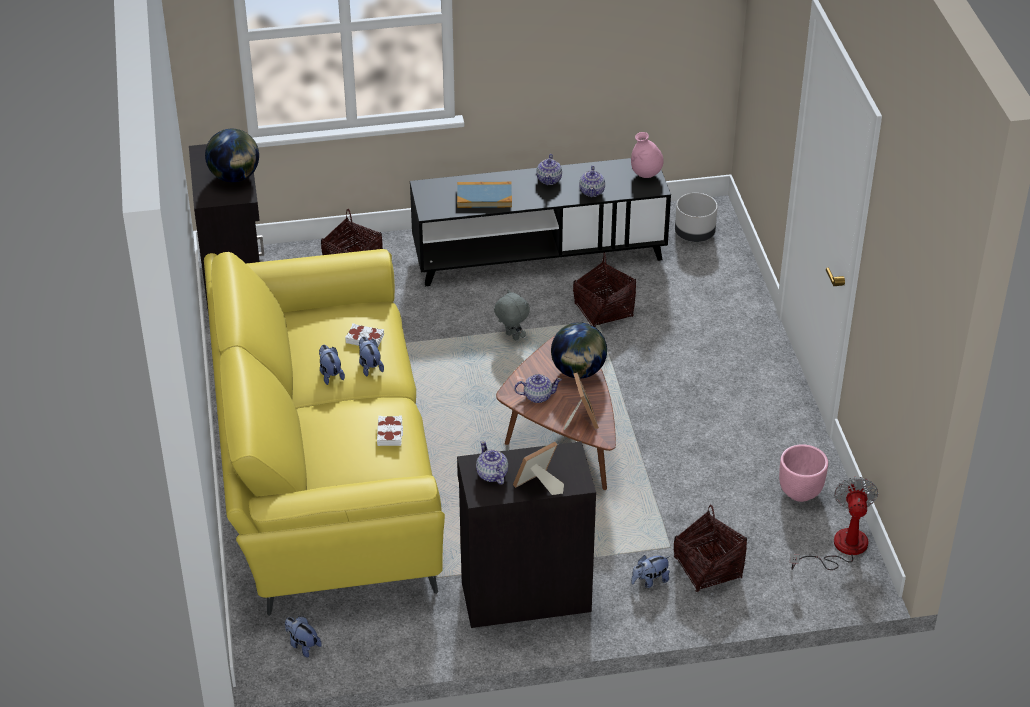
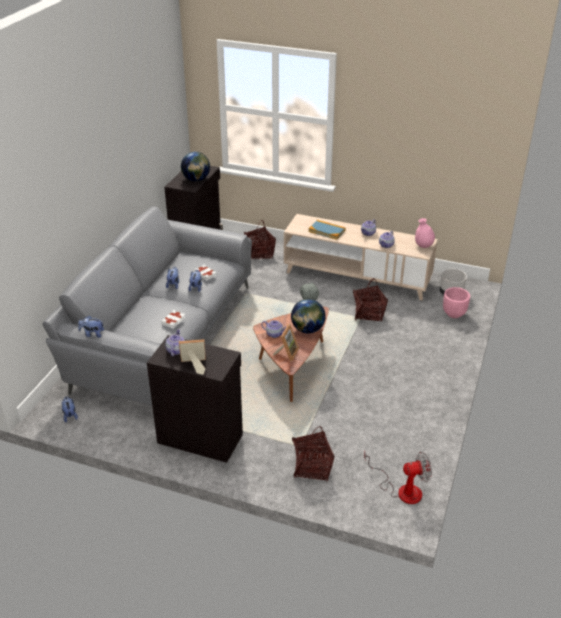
camera: 30 degrees right, 5 degrees down
(324, 464) = (162, 334): yellow sofa -> grey sofa
(539, 255) = (357, 277): black tv stand -> beige tv stand
(650, 581) = (273, 460): plush toy -> plush toy (92, 334)
(800, 493) = (402, 448): pink planter -> pink planter (453, 314)
(840, 548) = (402, 490): fan -> fan turned 45 degrees clockwise

